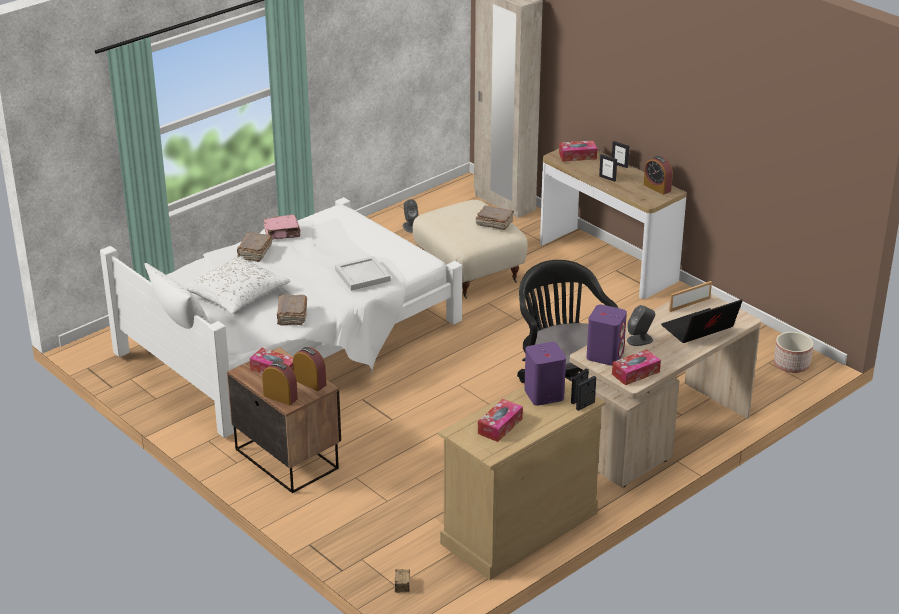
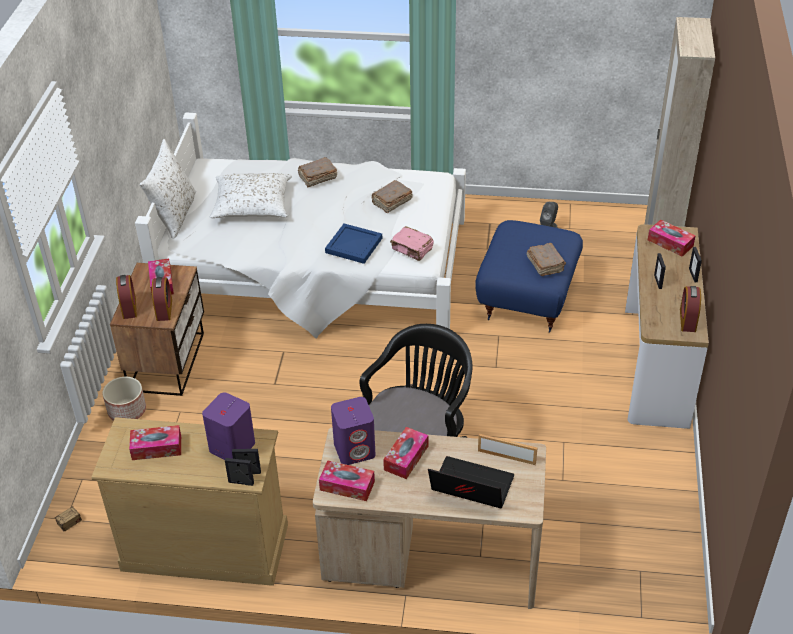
camera: 50 degrees right, 10 degrees up
(283, 233) = (362, 173): pink book -> pink book (412, 249)
(291, 316) = (253, 247): brown book -> brown book (391, 202)
(361, 275) = (353, 245): white tray -> blue tray
(468, 272) = (526, 297): beige ottoman -> blue ottoman
(640, 340) = (406, 458): grey speaker -> tissue box
(792, 364) = (658, 591): planter -> planter (127, 411)

